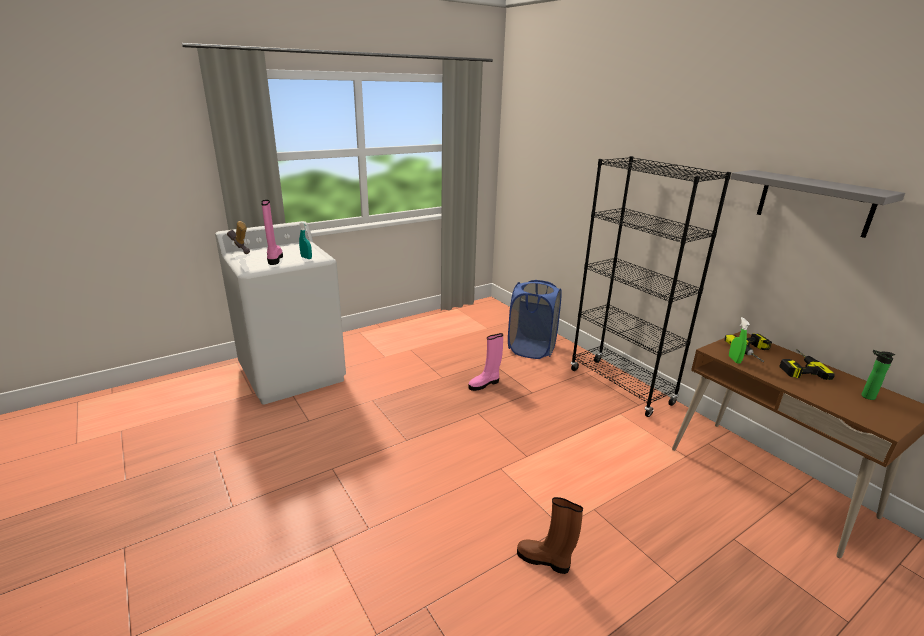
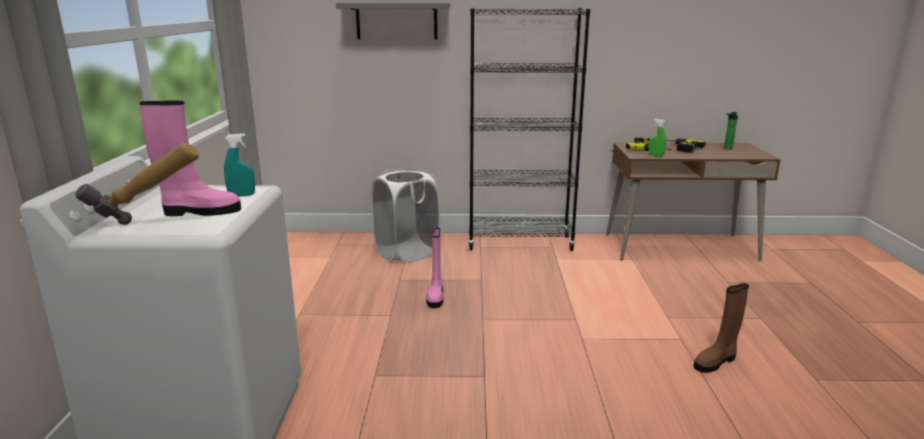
camera: 55 degrees left, 5 degrees down
(274, 259) = (200, 211): pink boot -> pink boot turned 150 degrees clockwise
(531, 349) = (407, 253): blue laundry basket -> white laundry basket
(814, 202) = (647, 22): grey shelf -> grey shelf (396, 21)

